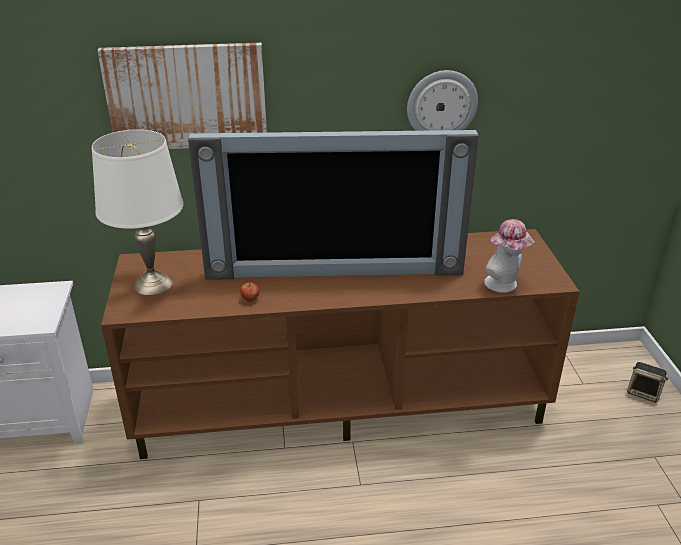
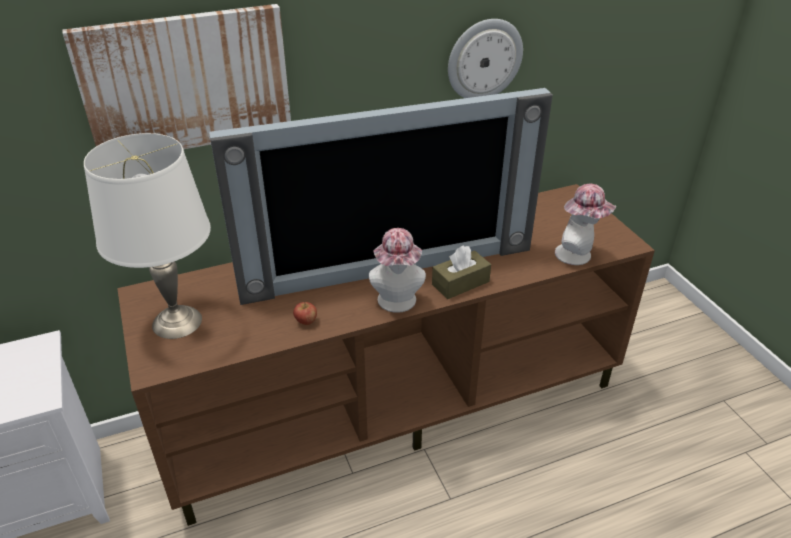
camera: 15 degrees left, 5 degrees up
(329, 297) = (397, 303): none -> hat
(389, 291) = (460, 283): none -> brown tissue box
(644, 393) = (689, 333): speaker -> none

